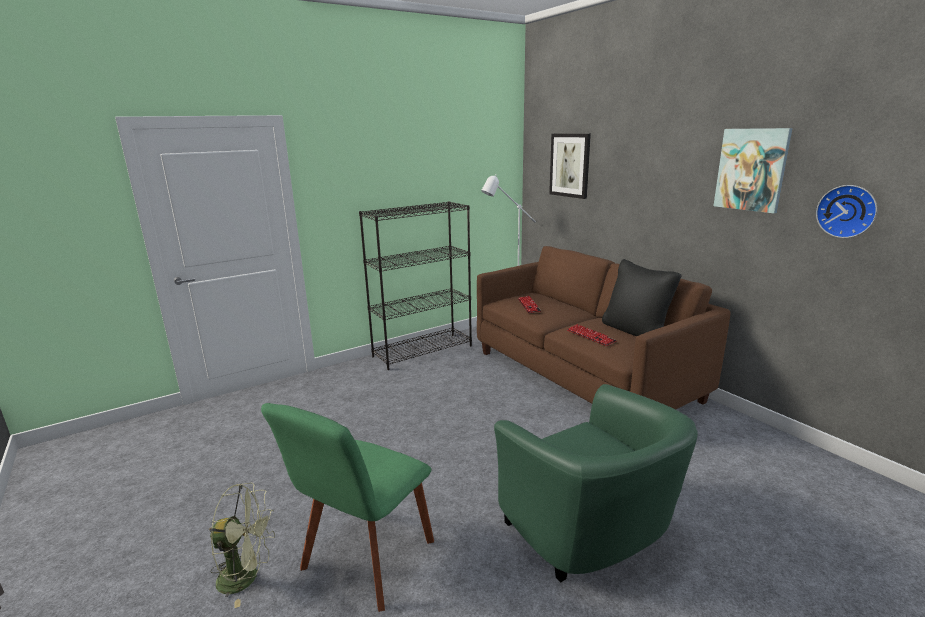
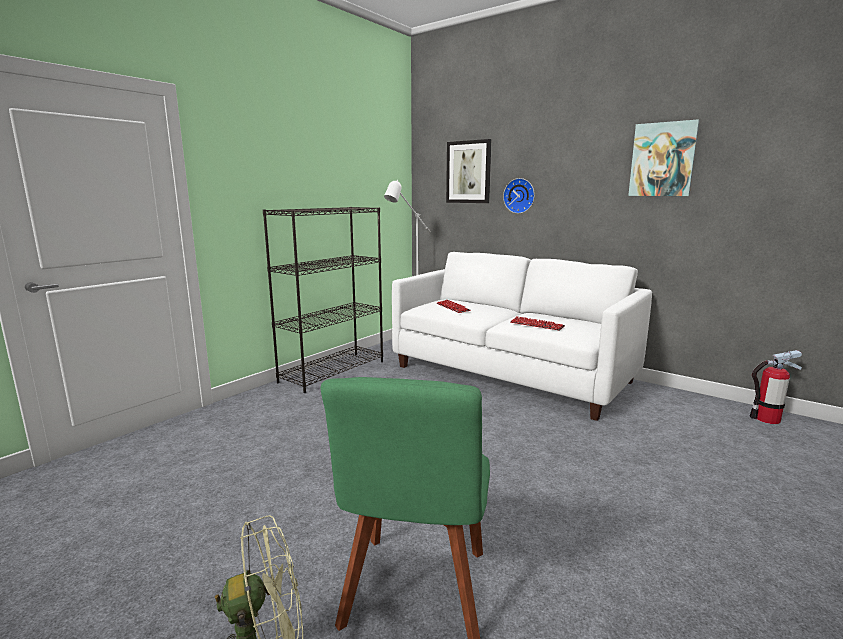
camera: 20 degrees left, 5 degrees down
(582, 375) = (511, 374): brown sofa -> white sofa
(590, 536) = (632, 510): green armchair -> none
(636, 331) = (570, 318): black pillow -> none
(831, 472) = (767, 419): none -> fire extinguisher
(847, 211) = (754, 187): wall clock -> wall clock (519, 195)

